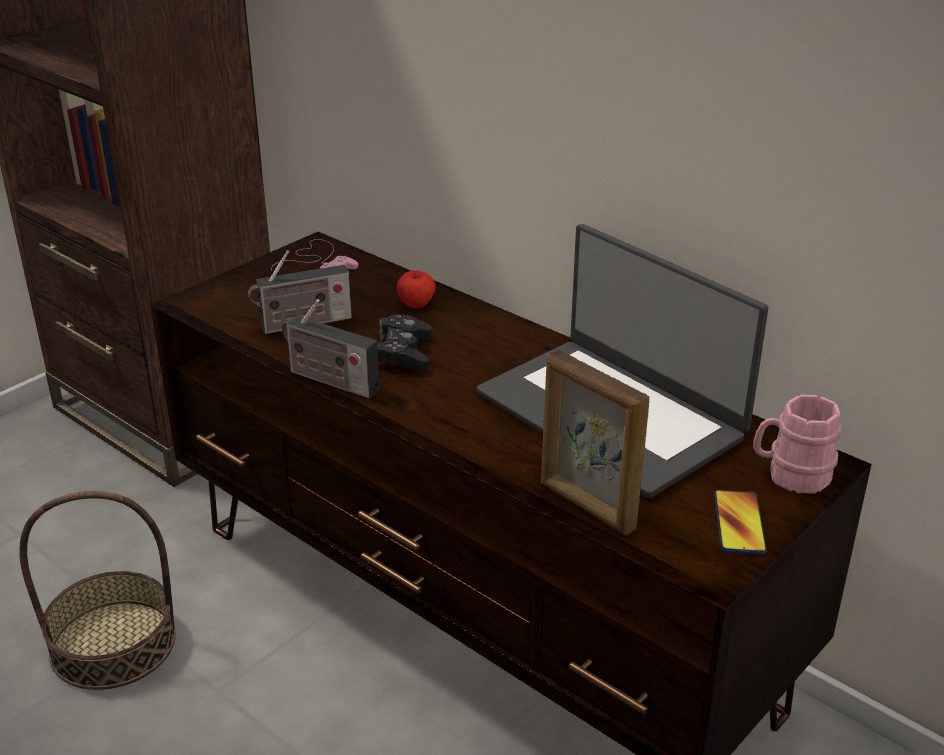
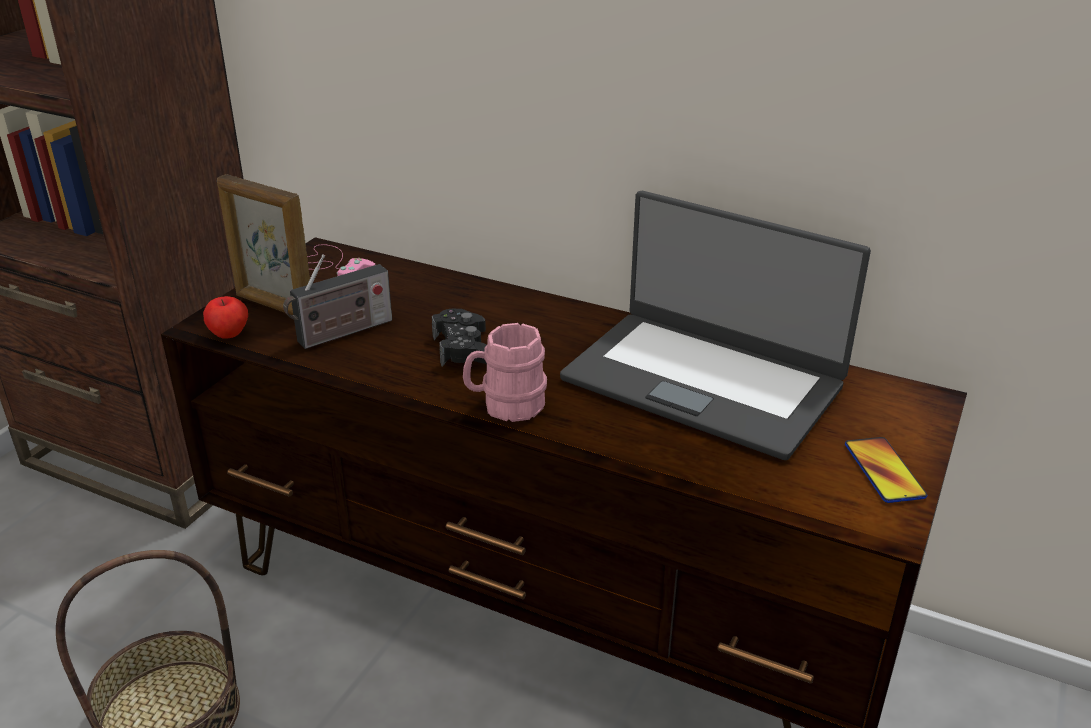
camera: 15 degrees left, 0 degrees up
(329, 380) = (398, 388): radio -> none
(416, 304) = (453, 298): apple -> apple (229, 334)
(586, 506) = (729, 479): picture frame -> picture frame (274, 306)
(790, 475) = (903, 415): pink mug -> pink mug (505, 405)

